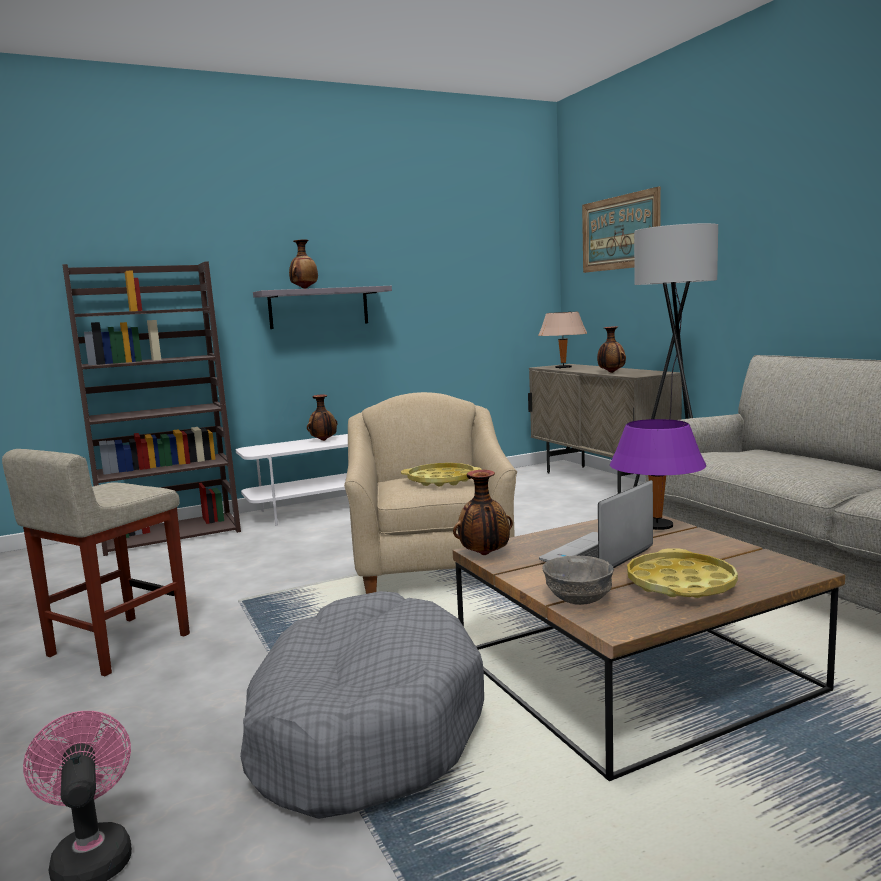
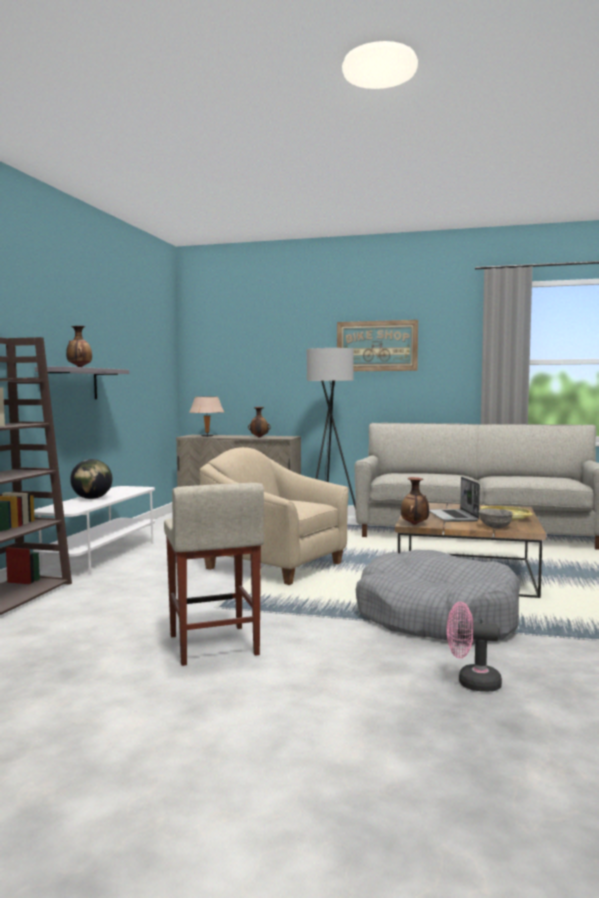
camera: 50 degrees left, 5 degrees down
(323, 440) = (92, 498): vase -> globe
(441, 480) = (297, 501): yellow tray -> none
(620, 232) = (243, 345): picture -> picture (377, 346)
(656, 526) = (435, 505): purple table lamp -> none

